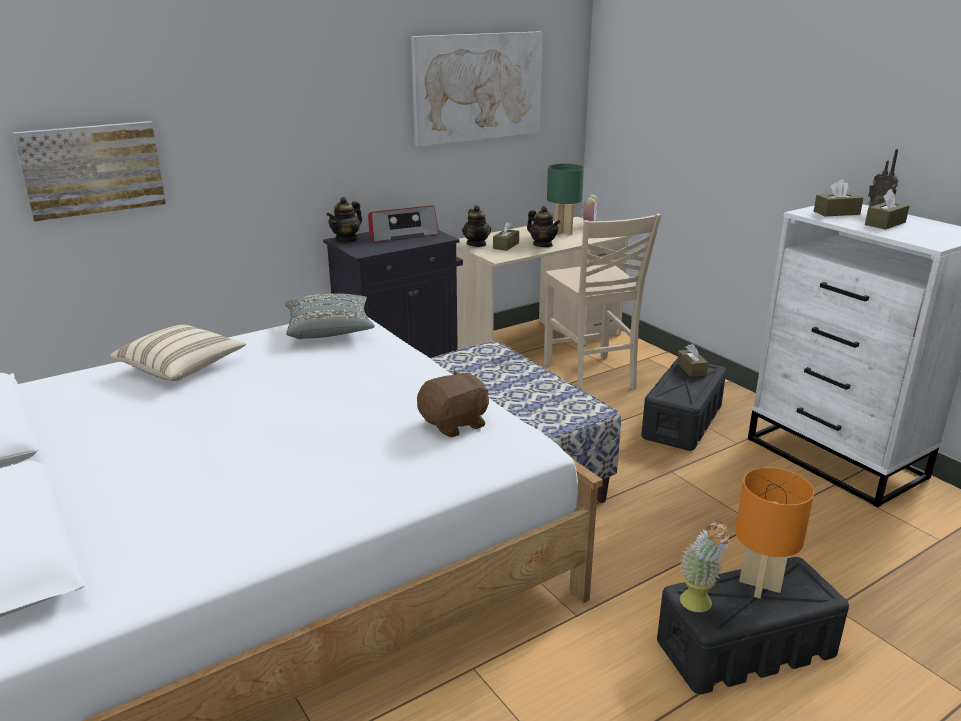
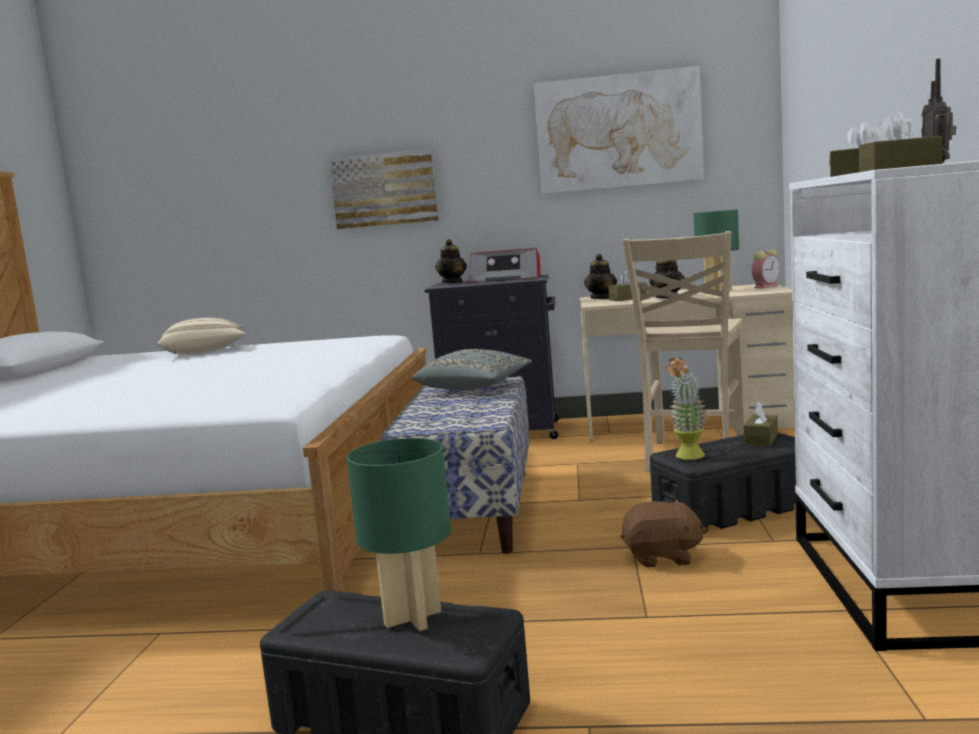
camera: 40 degrees right, 15 degrees down
(92, 169) = (243, 210): picture -> picture (384, 189)
(329, 331) = (343, 341): grey pillow -> grey pillow (474, 388)
(346, 239) = (453, 282): teapot -> teapot turned 60 degrees counterclockwise
(454, 424) = (259, 385): brown plush toy -> brown plush toy (662, 557)
(699, 607) = (313, 613): potted plant -> potted plant (687, 457)
(759, 585) = (412, 617): orange table lamp -> green table lamp

